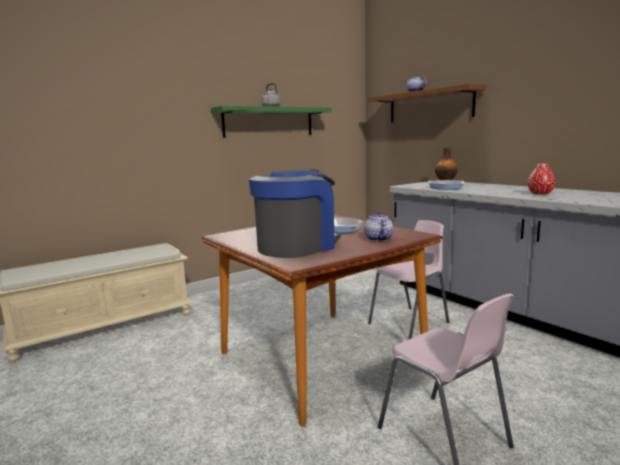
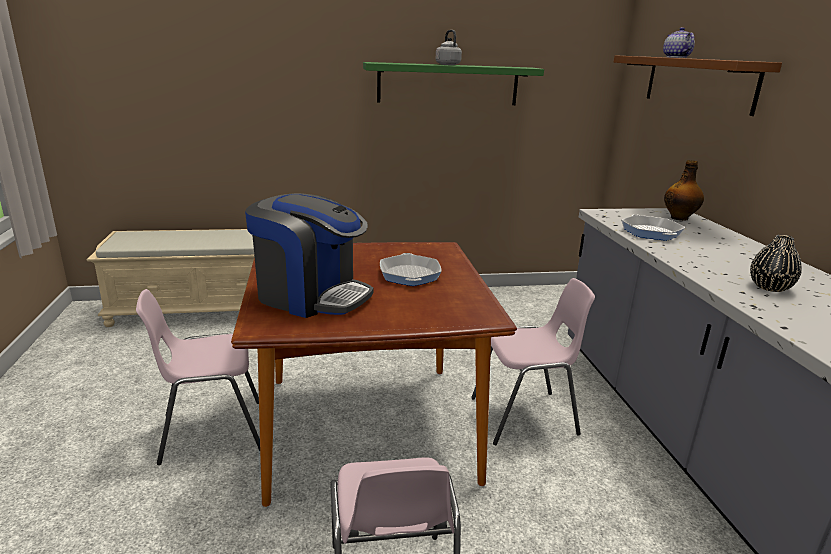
camera: 25 degrees right, 10 degrees up
(204, 398) = (211, 431): none -> pink chair
(297, 247) = (311, 296): coffee machine -> coffee machine turned 45 degrees clockwise
(377, 239) = (420, 309): teapot -> none
(540, 193) = (770, 287): red vase -> black vase

